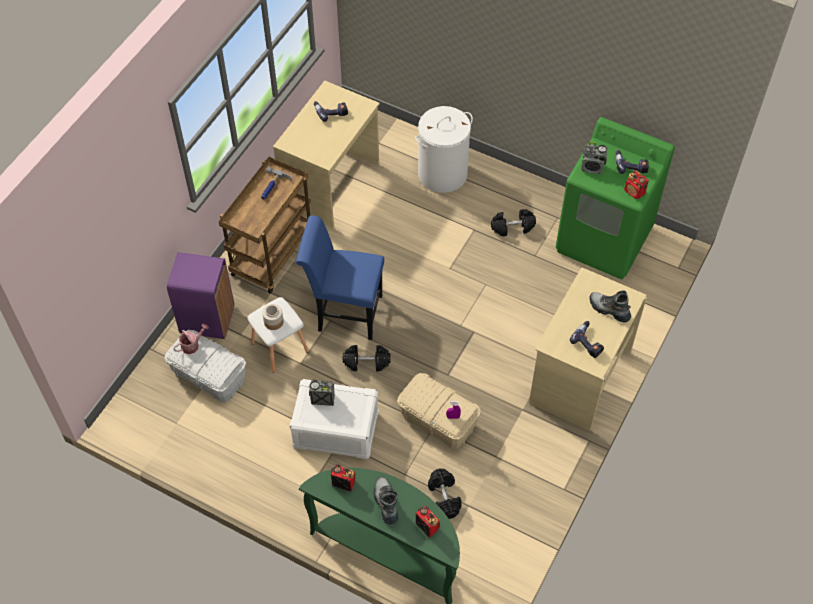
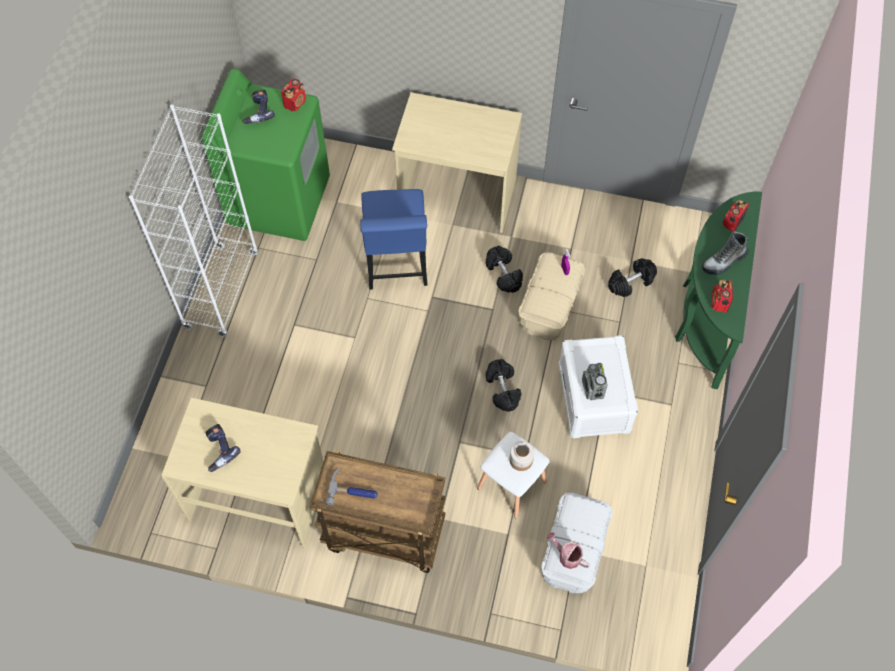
camera: 105 degrees left, 5 degrees up
(207, 319) = (498, 580): purple trash can -> none
(344, 312) = (444, 429): blue chair -> blue chair (397, 267)
(442, 173) = (216, 375): white laundry basket -> none
(512, 228) = (282, 287): black dumbbell -> black dumbbell (504, 274)
(520, 187) = (221, 290): none -> white bookcase
(589, 342) = (483, 129): power drill -> none
(592, 168) = (269, 144): radio -> none
(609, 309) = (439, 118): boot -> none

